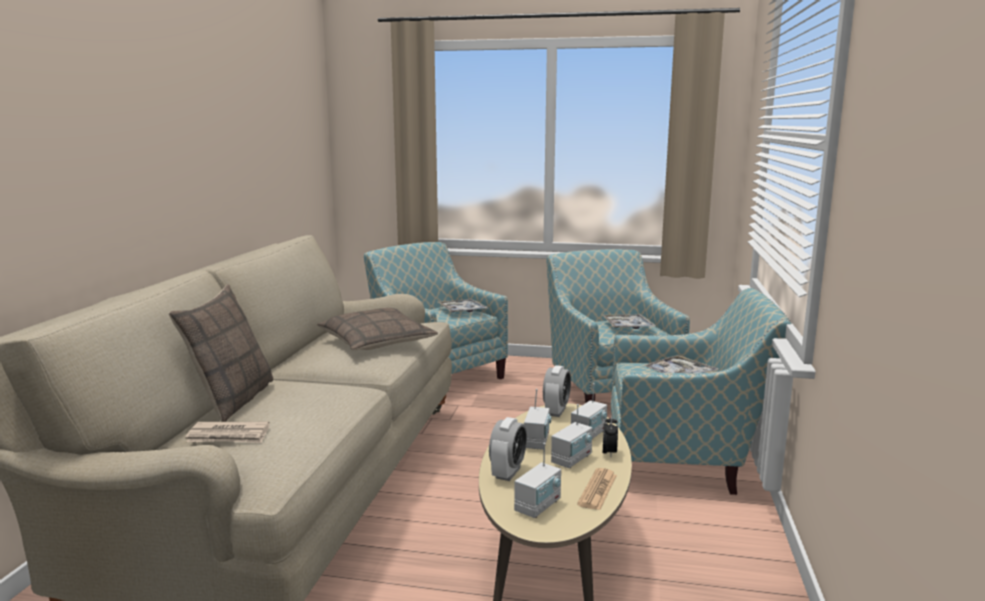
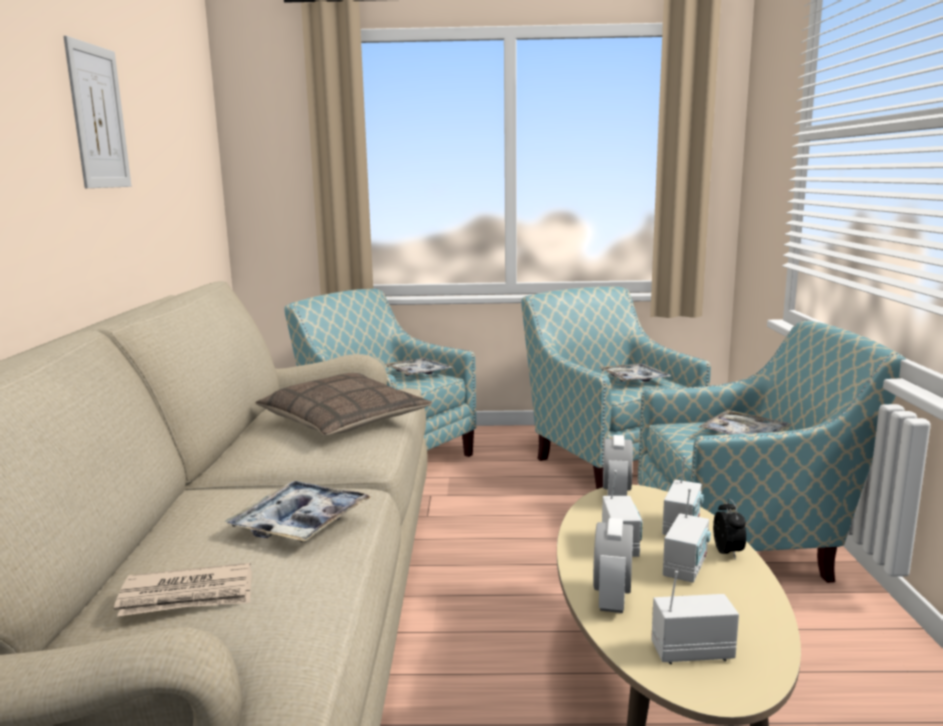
camera: 10 degrees left, 0 degrees up
(228, 119) = (98, 117): none -> picture
(232, 400) = (165, 529): pillow -> none
(313, 403) = (300, 523): none -> tray
(538, 506) = (691, 652): radio -> radio turned 120 degrees counterclockwise
(597, 490) = (754, 613): newspaper -> none

